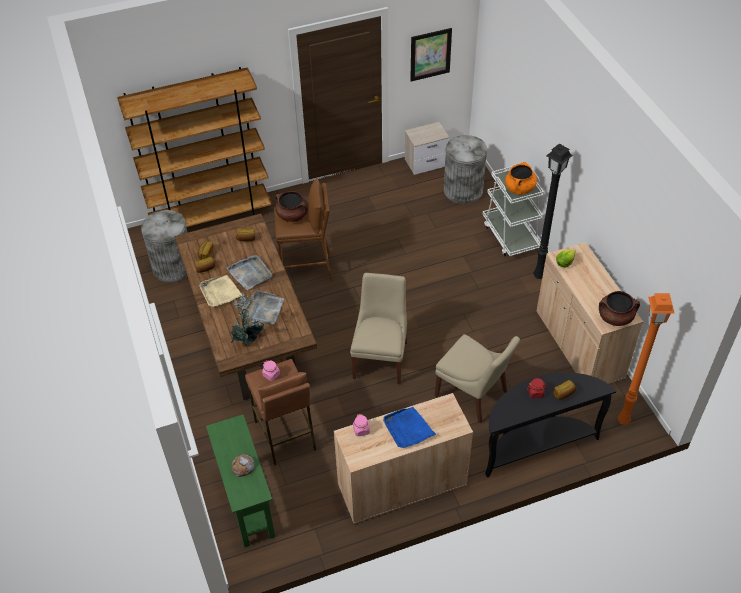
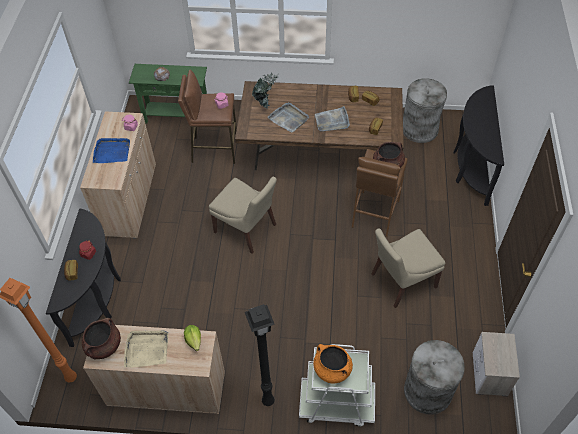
camera: 115 degrees right, 5 degrees up
(212, 218) = (470, 167): brown bookcase -> black console table
(220, 292) = (322, 99): beige tray -> beige tray (146, 349)
(430, 54) = (553, 316): picture -> none
(473, 395) = (171, 277): beige chair -> beige chair (401, 281)

